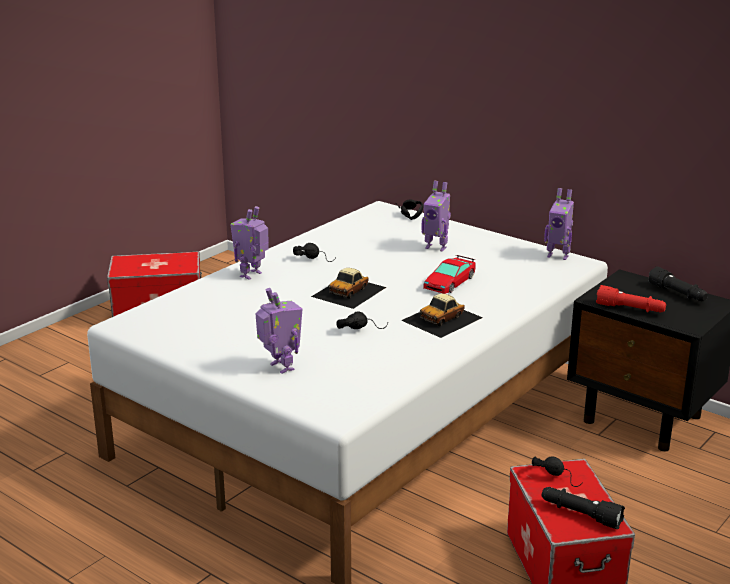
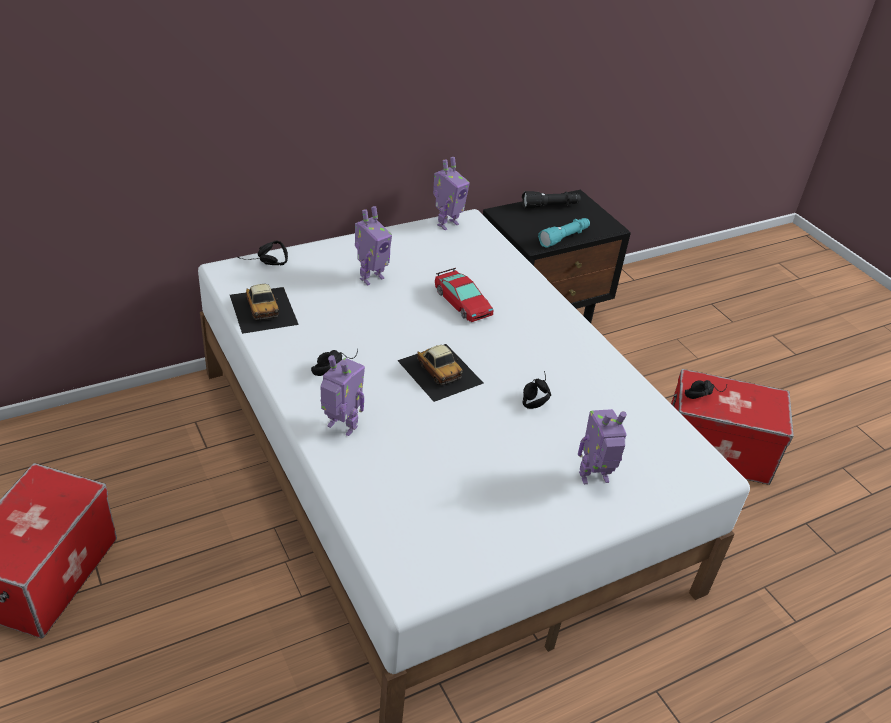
camera: 70 degrees left, 15 degrees up
(252, 275) = (341, 427): toy robot -> toy robot turned 150 degrees clockwise
(442, 319) = (541, 337): toy car -> toy car (263, 309)
(580, 514) = (758, 405): black flashlight -> none
(630, 309) = (564, 238): red flashlight -> turquoise flashlight

